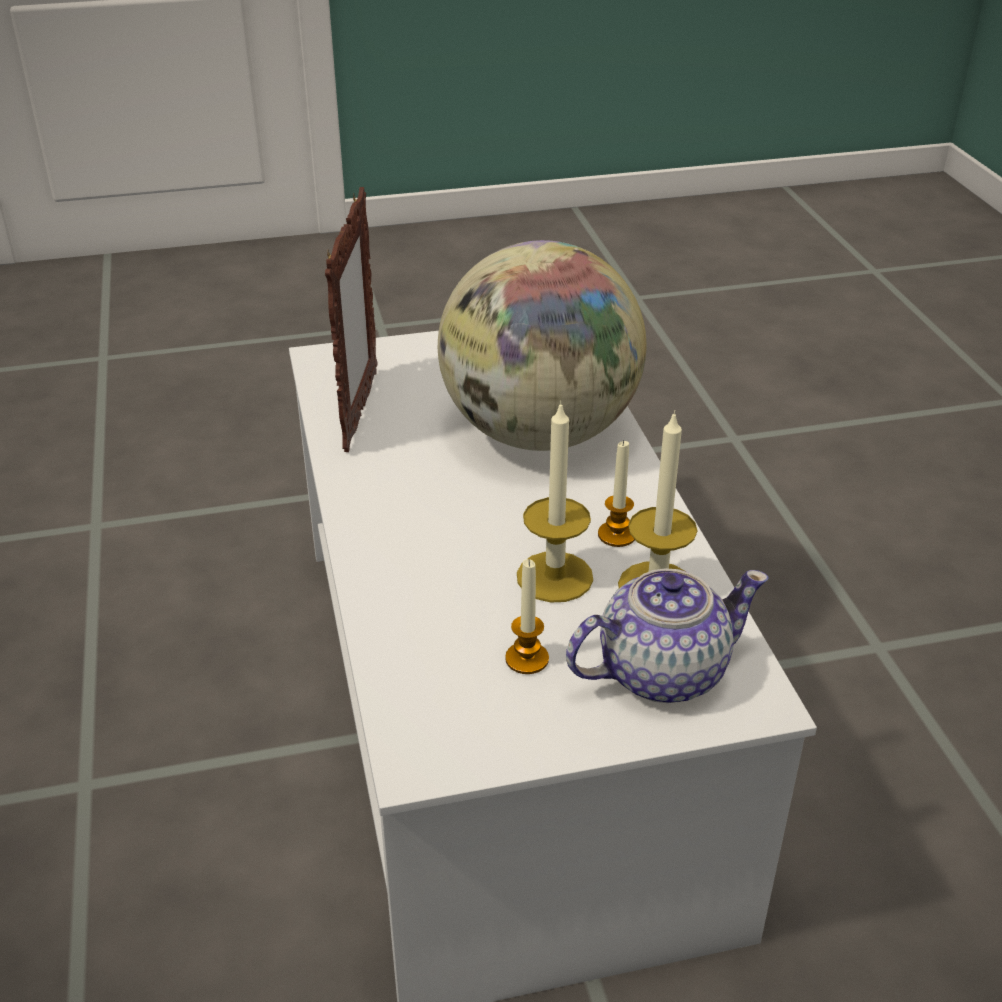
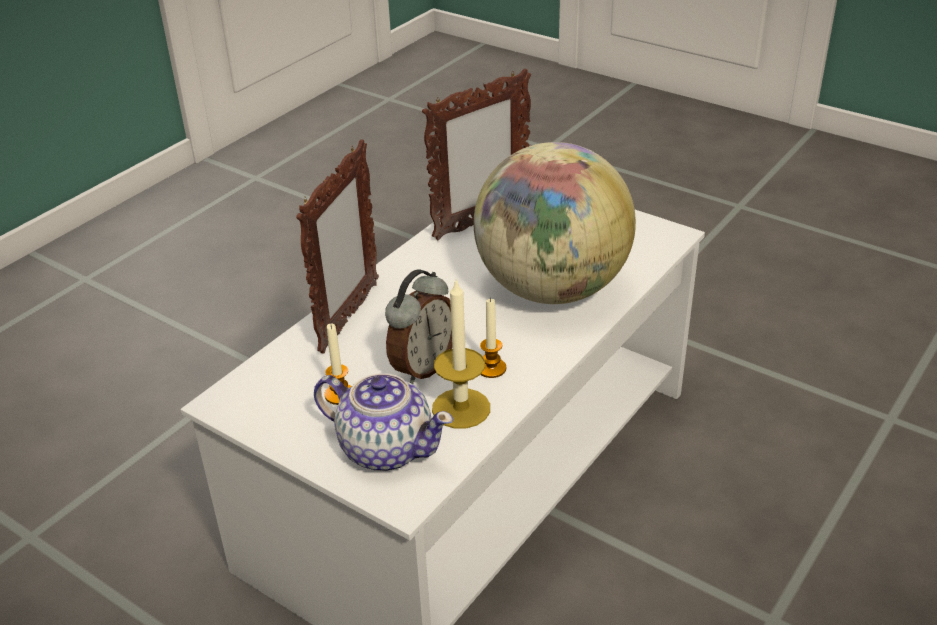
camera: 50 degrees right, 0 degrees up
(394, 582) = (348, 318): none -> picture frame
(554, 577) = (422, 367): candle -> alarm clock

